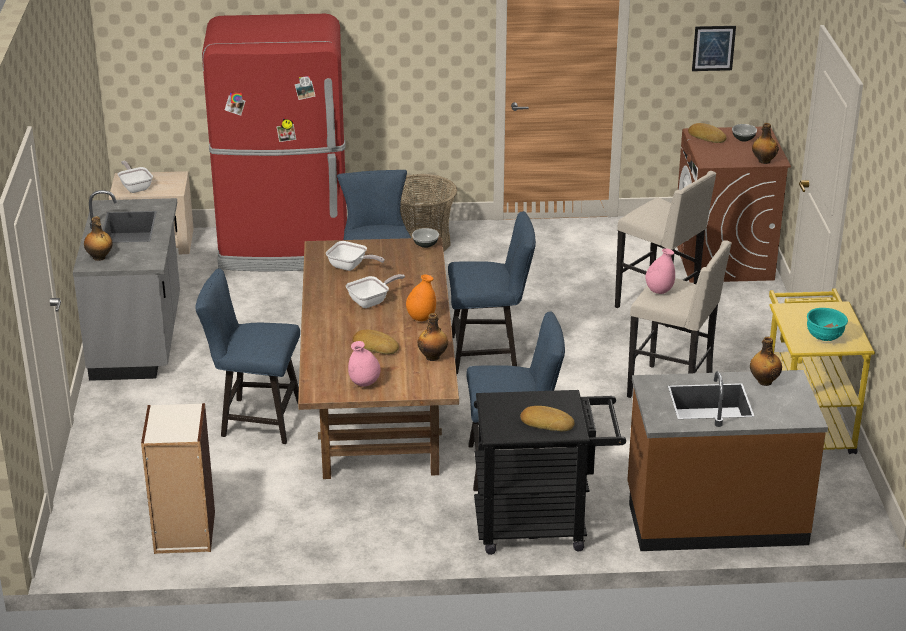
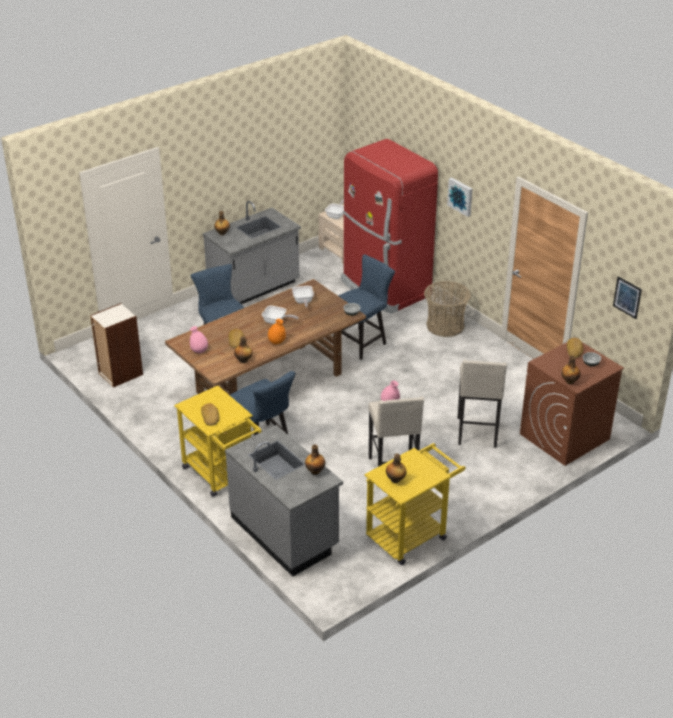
camera: 55 degrees right, 5 degrees up
(387, 43) = (461, 196): none -> picture
(489, 354) = (359, 395): blue chair -> none
(542, 526) = (222, 475): black cart -> yellow cart
(715, 518) = (285, 532): brown counter -> grey counter
(824, 338) = (395, 480): turquoise bowl -> bottle

